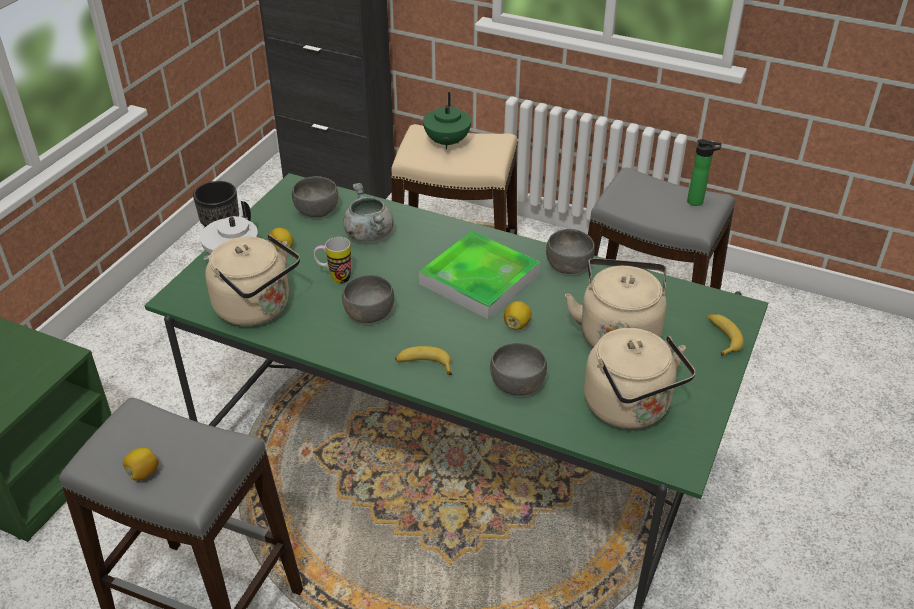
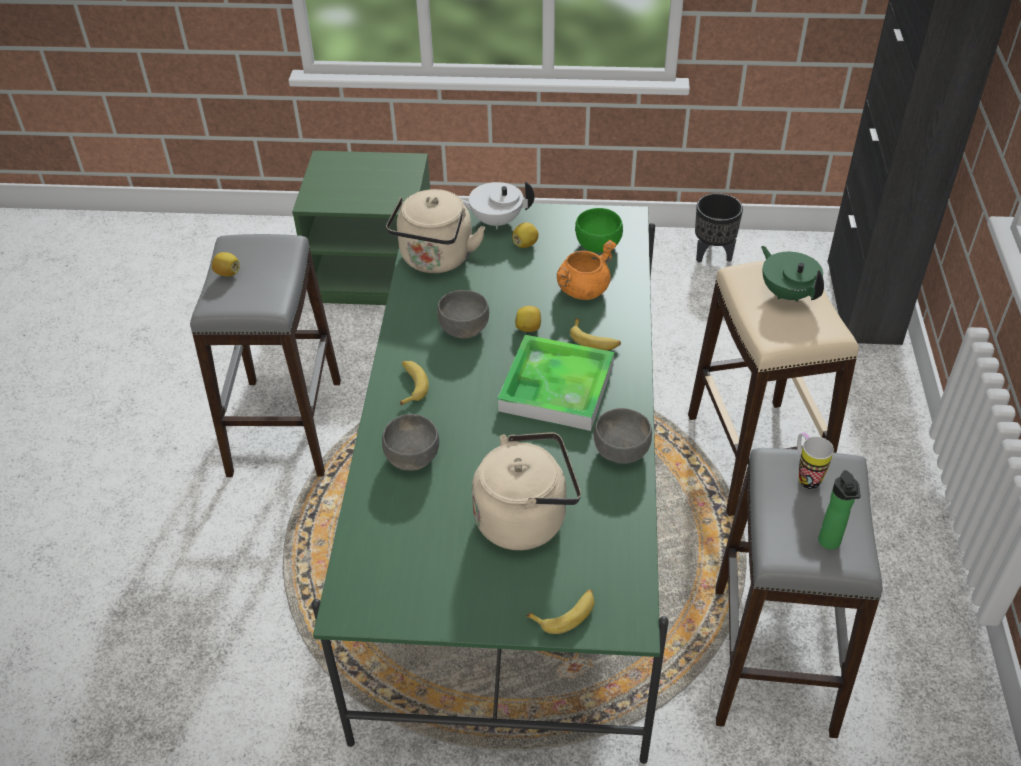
camera: 70 degrees right, 5 degrees up
(317, 211) = (598, 245): grey bowl -> green bowl
(334, 278) = (503, 290): mug -> mug (805, 476)
(368, 234) = (583, 289): grey cooking pot -> orange cooking pot
(436, 245) = (594, 340): none -> banana
(446, 143) = (787, 293): green teapot -> green teapot turned 75 degrees clockwise
(517, 324) = (500, 434): lemon -> lemon (528, 328)
(630, 408) = (413, 552): beige kettle -> none

